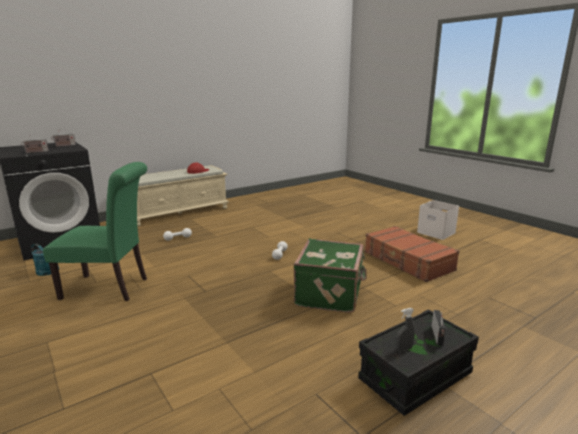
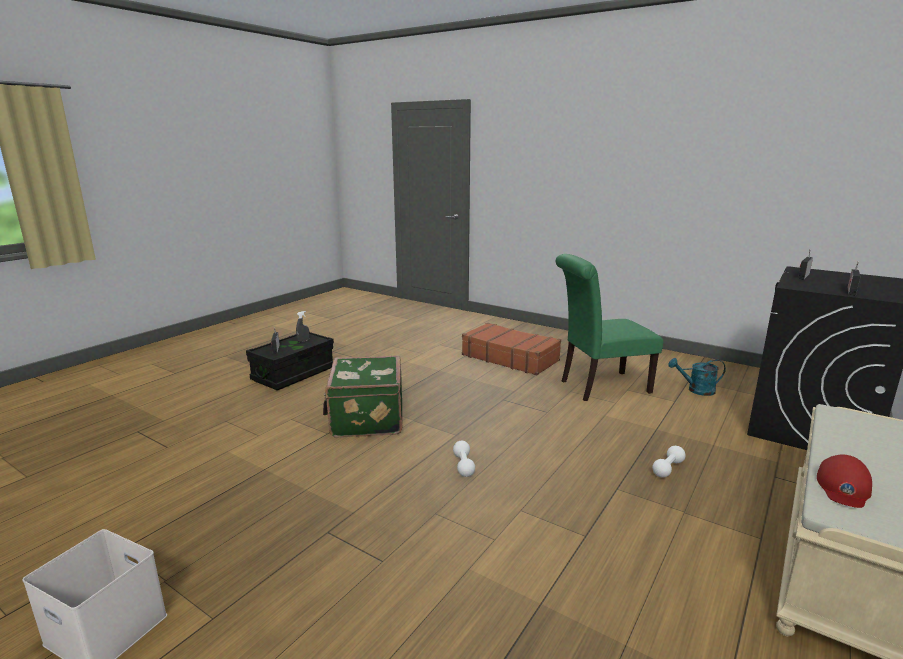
camera: 160 degrees right, 0 degrees up
(407, 261) = (246, 492): brown suitcase -> brown suitcase (510, 358)

